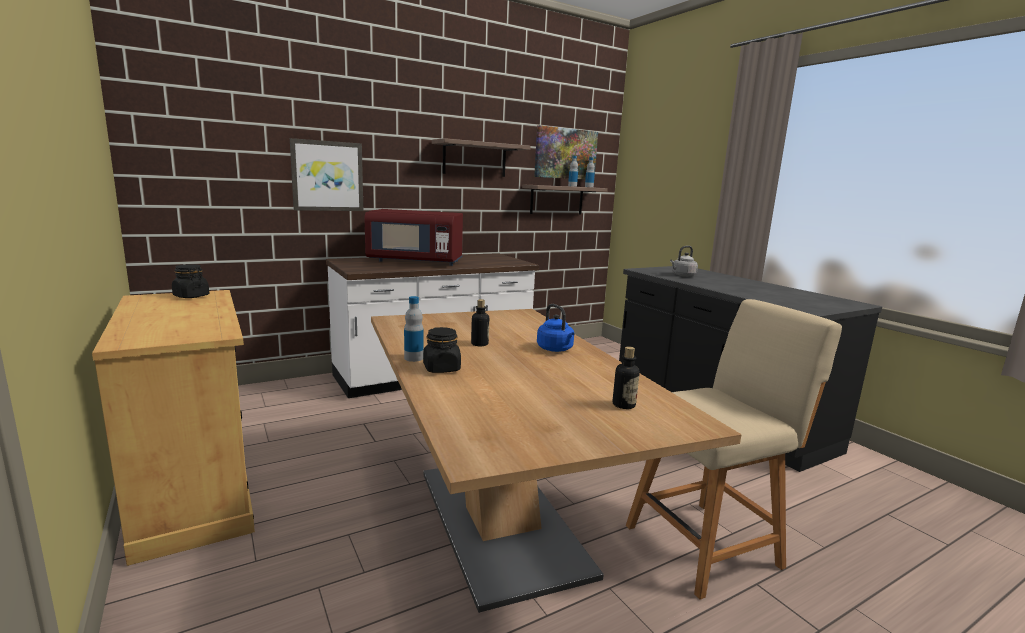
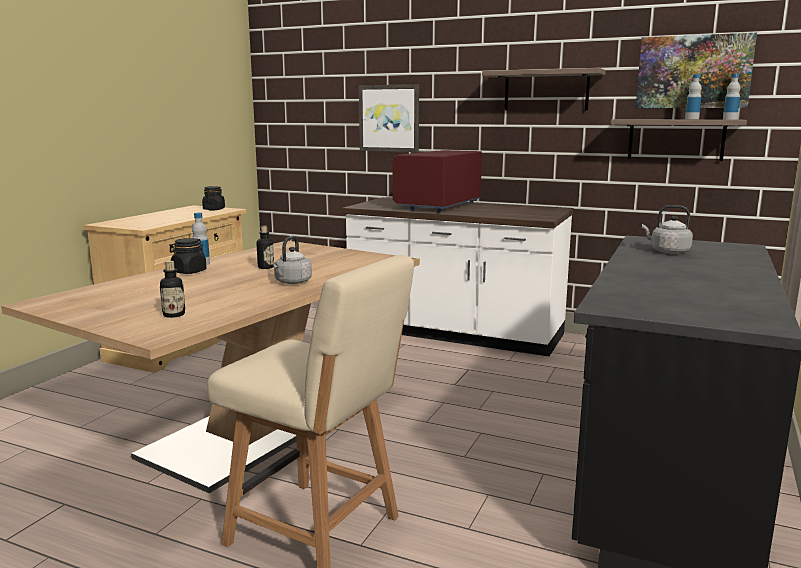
camera: 55 degrees right, 0 degrees up
(416, 262) = (439, 206): red microwave -> red microwave turned 60 degrees clockwise
(556, 349) = (292, 282): blue kettle -> grey kettle

